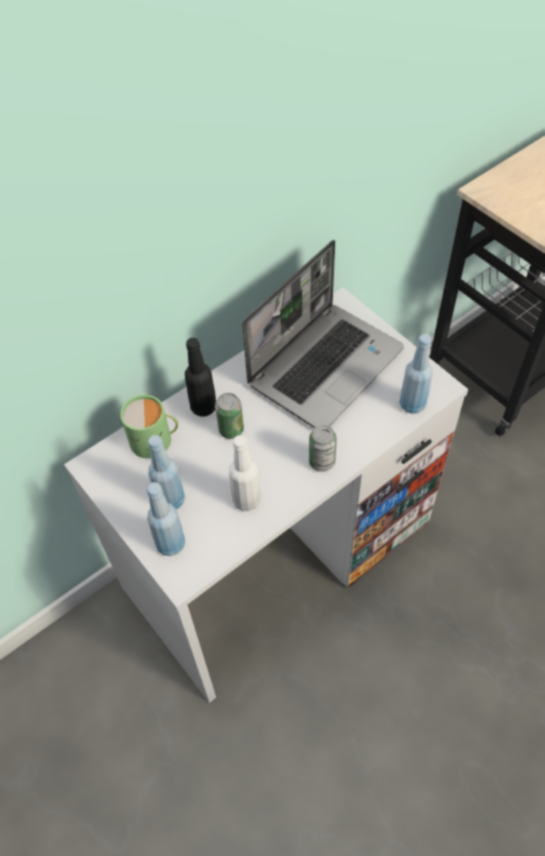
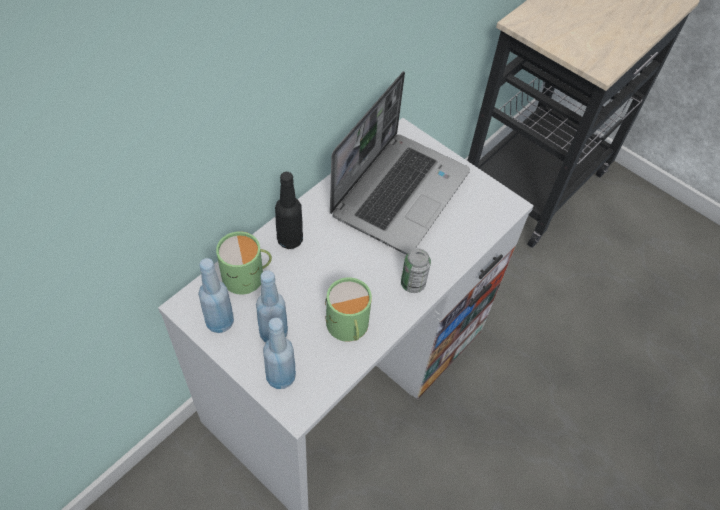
camera: 15 degrees left, 0 degrees up
(231, 430) = (320, 260): can -> none
(246, 500) = (348, 327): white bottle -> green mug
(412, 404) = (486, 223): blue bottle -> blue bottle (220, 322)

